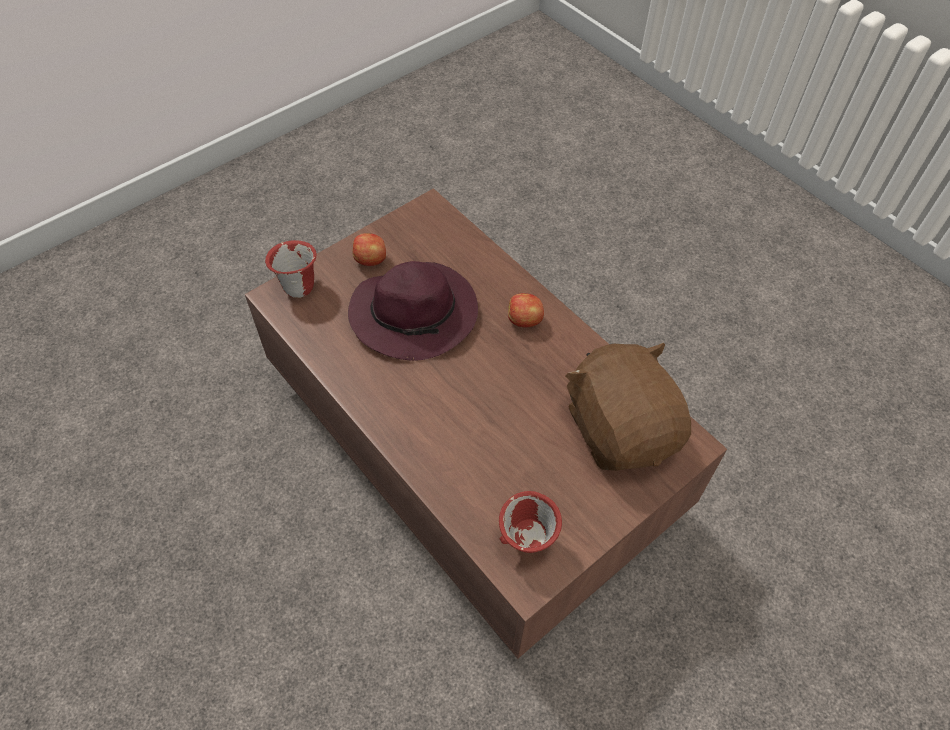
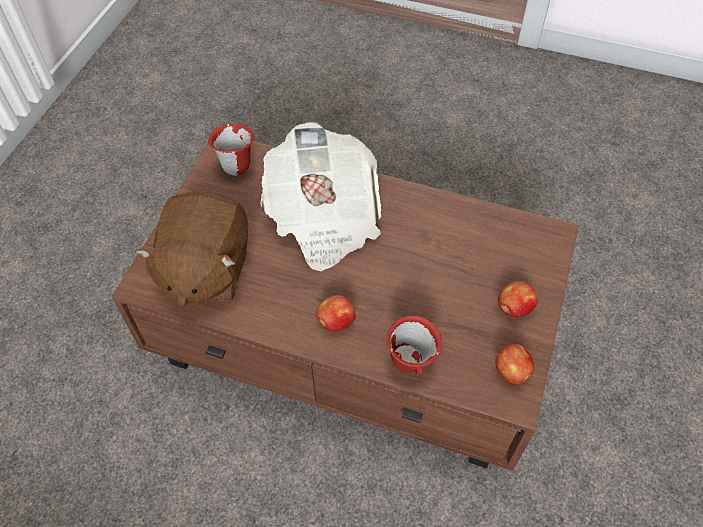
camera: 150 degrees right, 0 degrees up
(298, 287) = (545, 251): red mug -> red mug (411, 363)
(416, 223) = (511, 372): none -> apple
(416, 314) = (430, 278): purple hat -> none
(470, 422) = (323, 218): none -> newspaper
(621, 428) = (205, 269): brown plush toy -> brown plush toy turned 60 degrees clockwise

